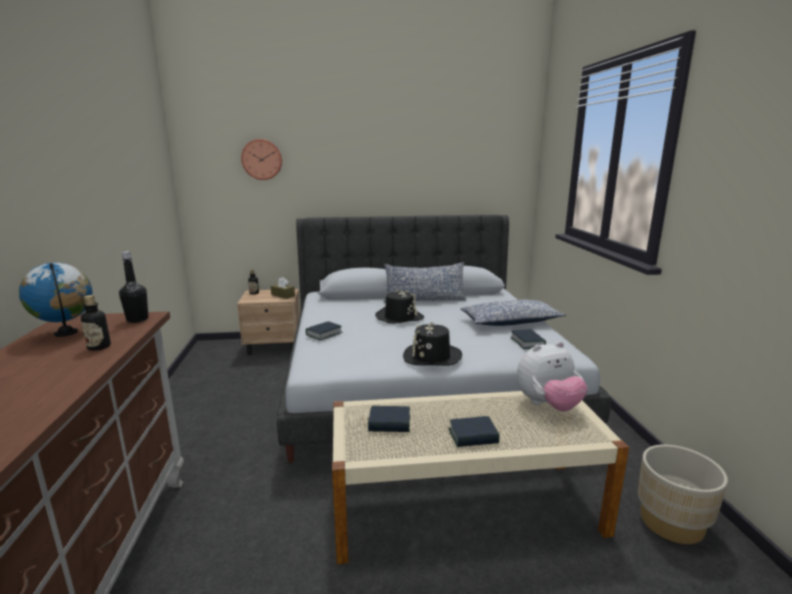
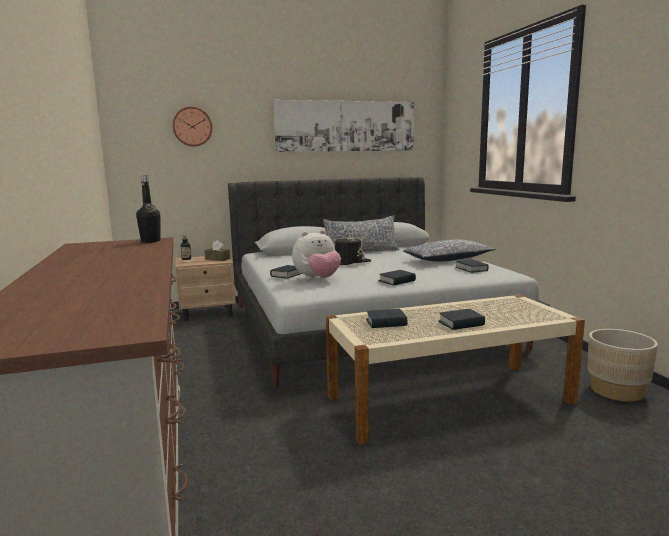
camera: 10 degrees left, 5 degrees down
(66, 333) = (94, 249): globe -> none
(99, 347) = (141, 252): bottle -> none
(425, 158) = (346, 126): none -> picture
(432, 357) = (397, 281): black hat -> book
(547, 405) = (509, 304): plush toy -> plush toy (317, 279)

